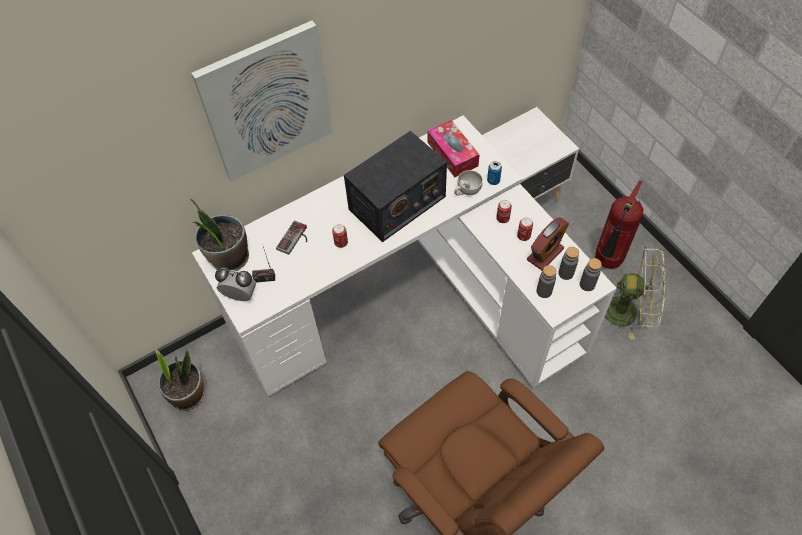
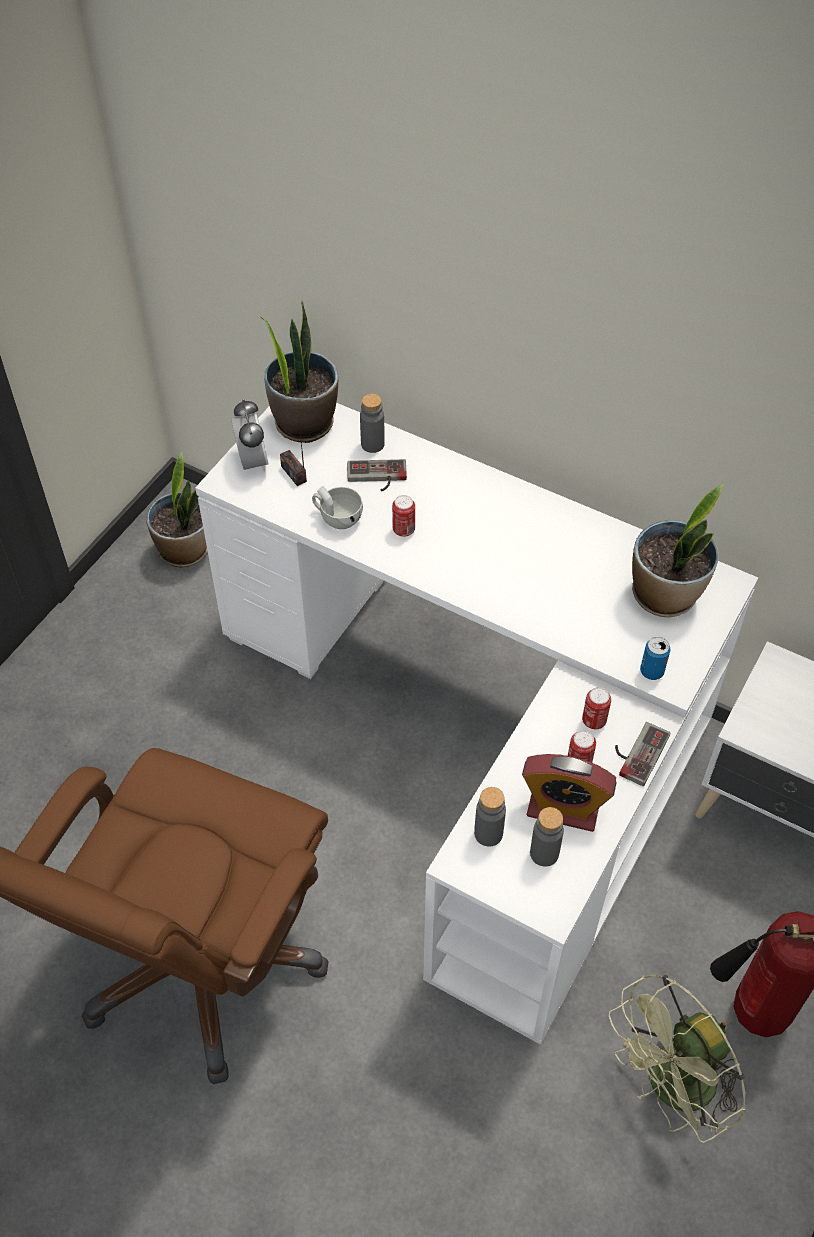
camera: 60 degrees right, 5 degrees down
(267, 103) = (452, 266): picture -> none
(396, 203) = (518, 564): radio -> none
(452, 154) = (665, 595): tissue box -> potted plant
(466, 190) = (605, 643): white cup -> white cup (337, 517)
(528, 210) = (636, 751): none -> game controller
(587, 284) = (541, 894): grey bottle -> grey bottle (372, 444)
(628, 311) = (671, 1089): green fan -> green fan turned 75 degrees clockwise

